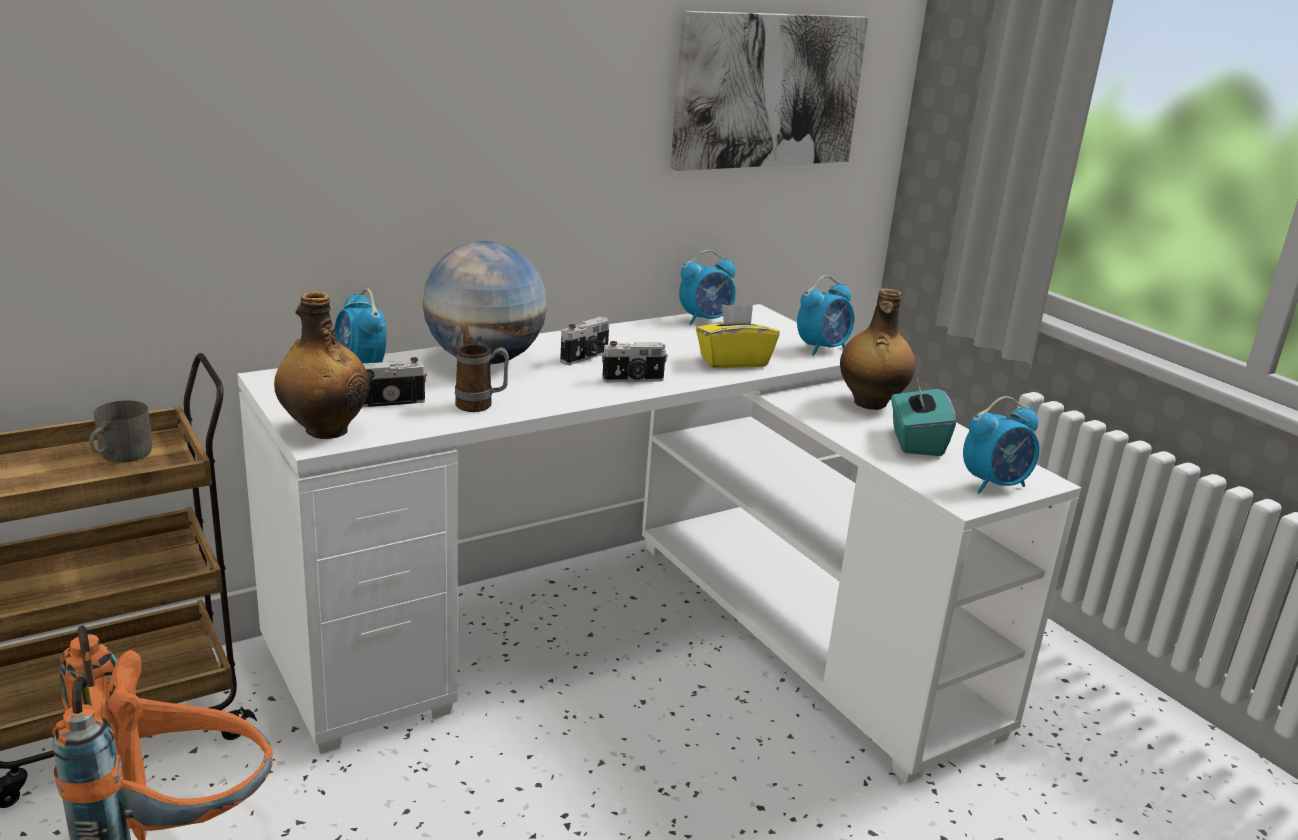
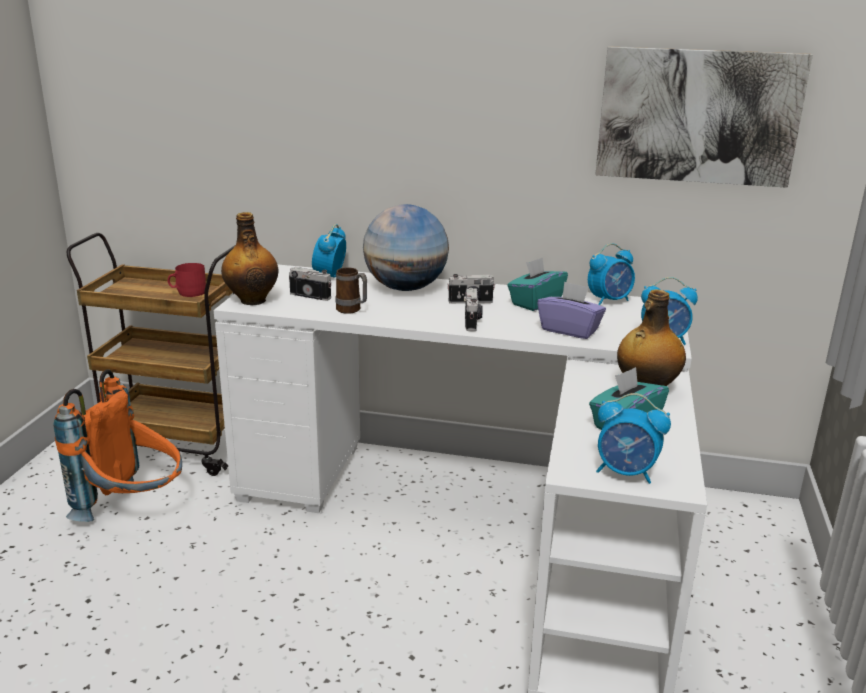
camera: 45 degrees right, 0 degrees up
(120, 455) = (188, 292): grey mug -> red mug
(633, 380) = (472, 322): camera -> camera turned 120 degrees counterclockwise
(647, 340) = (535, 302): none -> turquoise tissue box
(706, 320) = (609, 301): alarm clock -> alarm clock turned 45 degrees counterclockwise
(733, 361) = (569, 330): yellow tissue box -> purple tissue box

